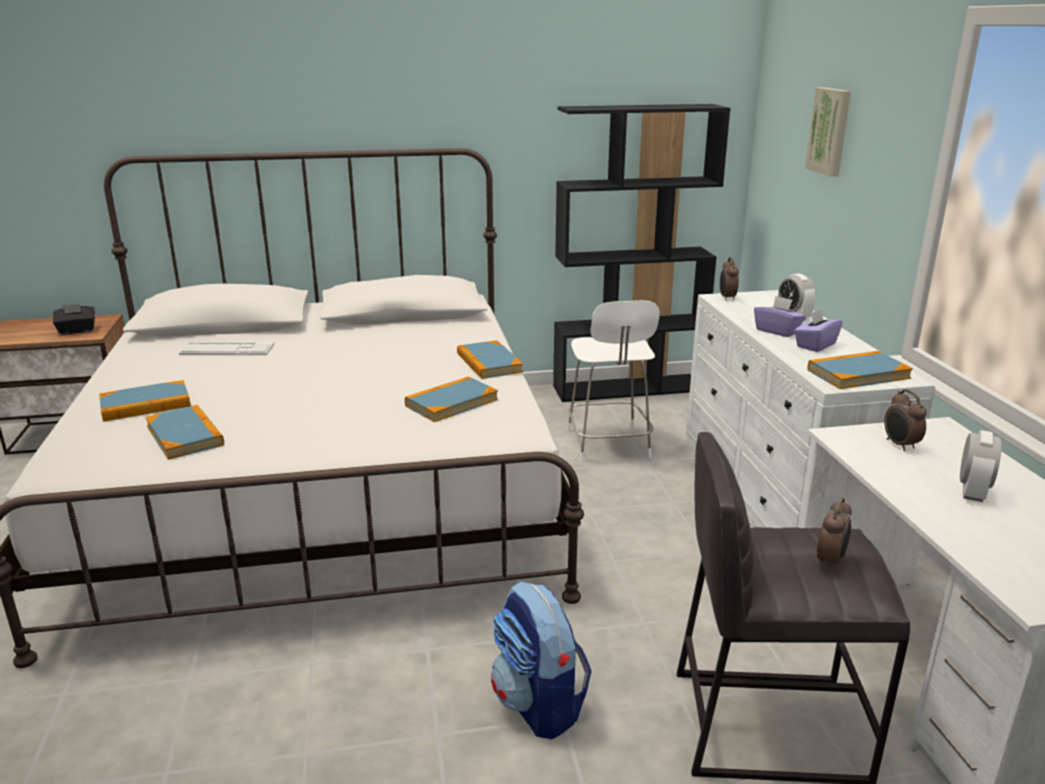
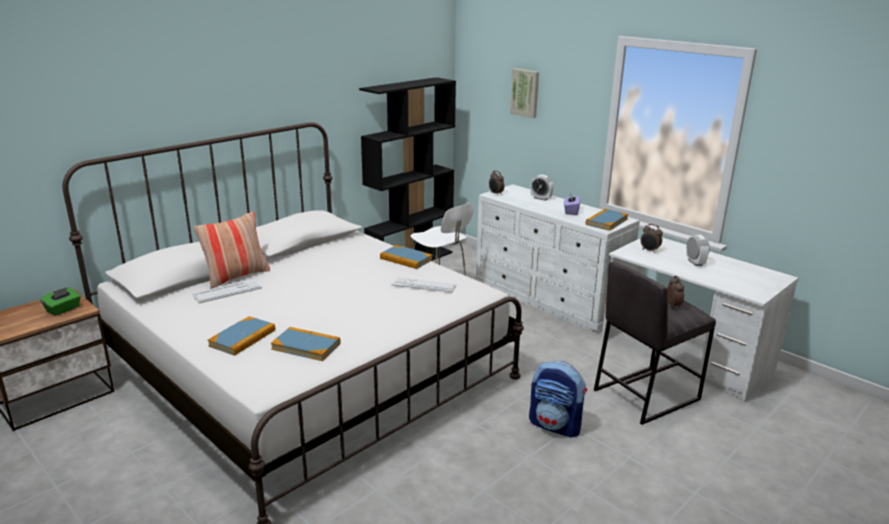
camera: 35 degrees left, 0 degrees up
(77, 331) = (63, 310): black tissue box -> green tissue box
(266, 335) = (236, 276): none -> pillow
(451, 402) = (423, 285): book -> keyboard
(777, 331) = (545, 207): purple tissue box -> none

